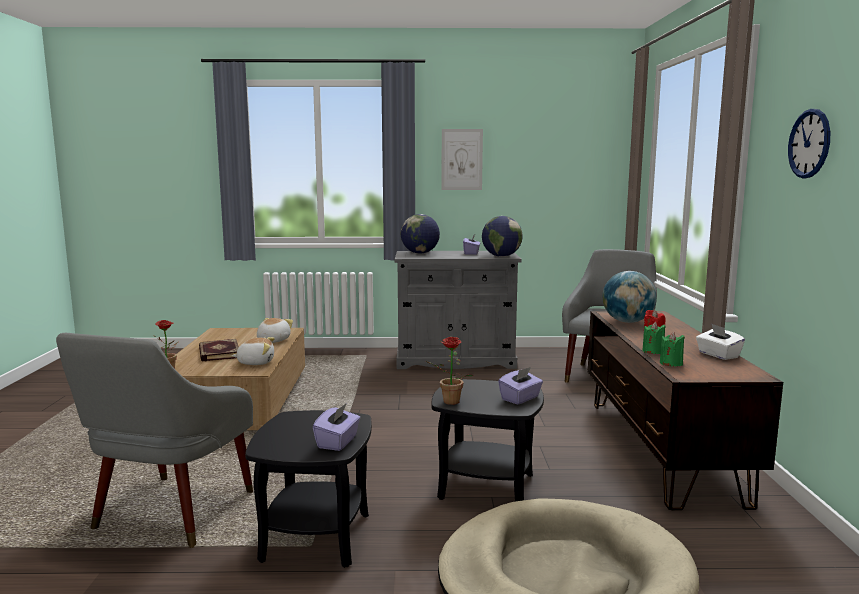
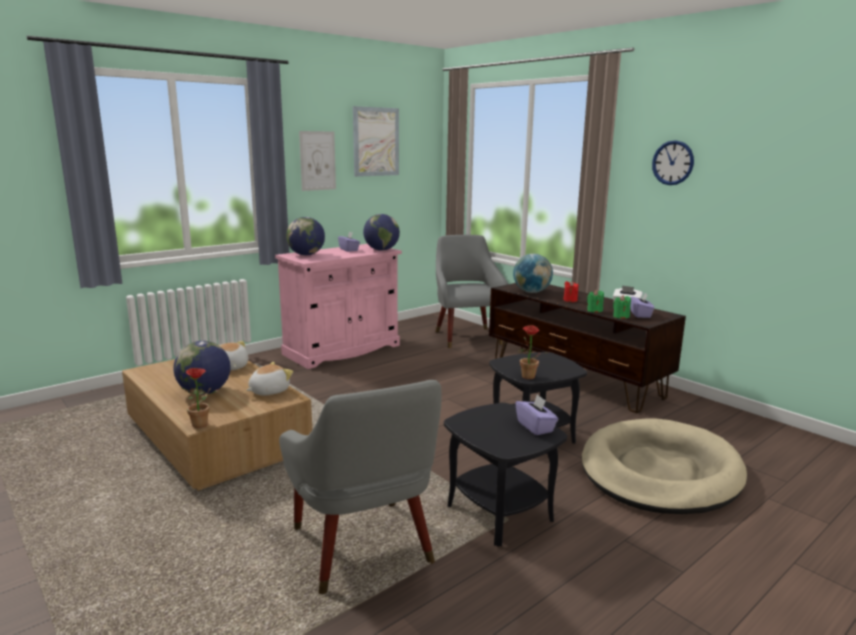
camera: 40 degrees left, 5 degrees up
(218, 353) = (204, 392): book -> globe
(455, 360) = (342, 350): grey cabinet -> pink cabinet
(520, 398) = (558, 362): purple tissue box -> purple tissue box (641, 314)
(537, 139) = (376, 142): none -> picture

